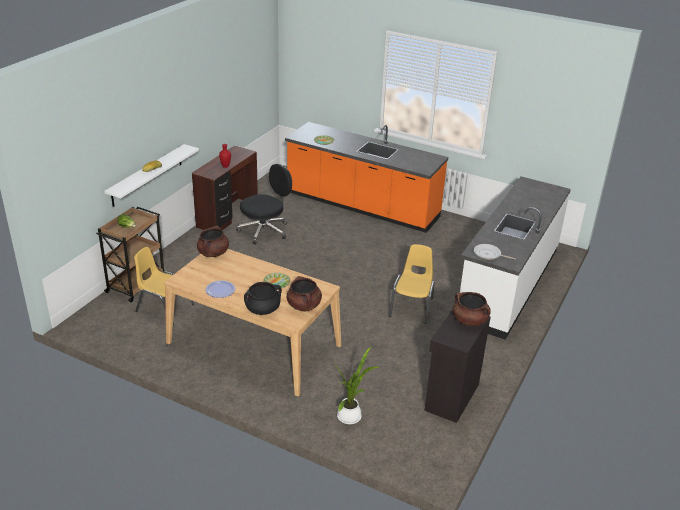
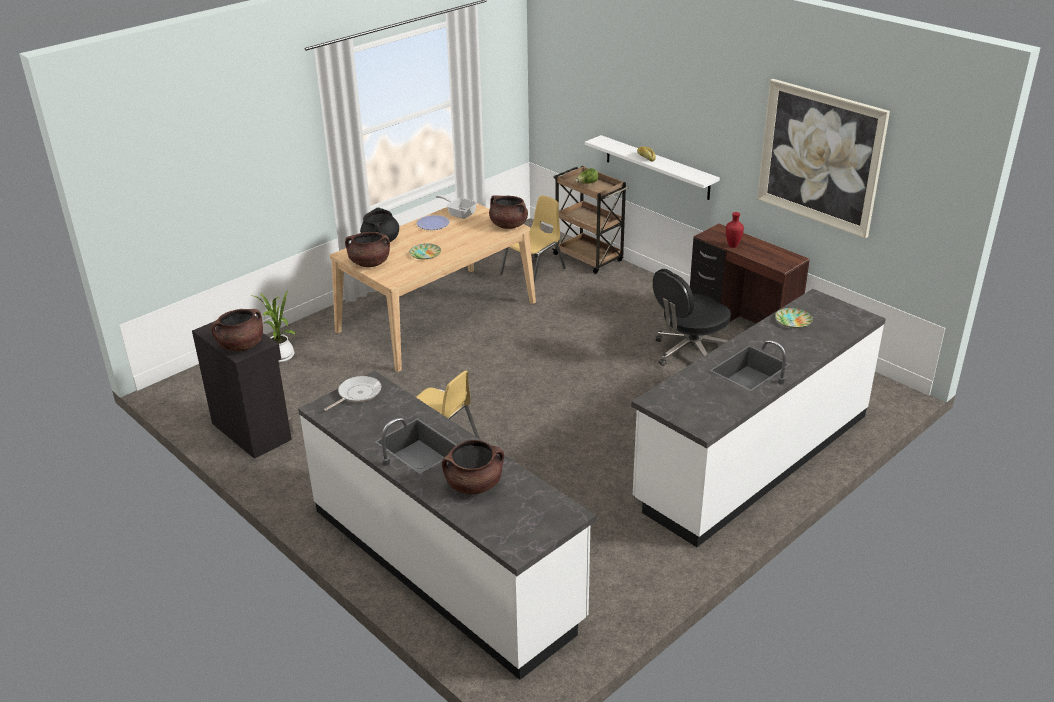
camera: 110 degrees right, 0 degrees up
(196, 280) = (459, 213): none -> frying pan
(227, 83) = (820, 157): none -> picture
(265, 230) = (690, 352): black office chair -> black office chair turned 75 degrees clockwise
(362, 206) = (752, 458): orange counter -> white counter
(529, 206) = (474, 484): none -> brown cooking pot

